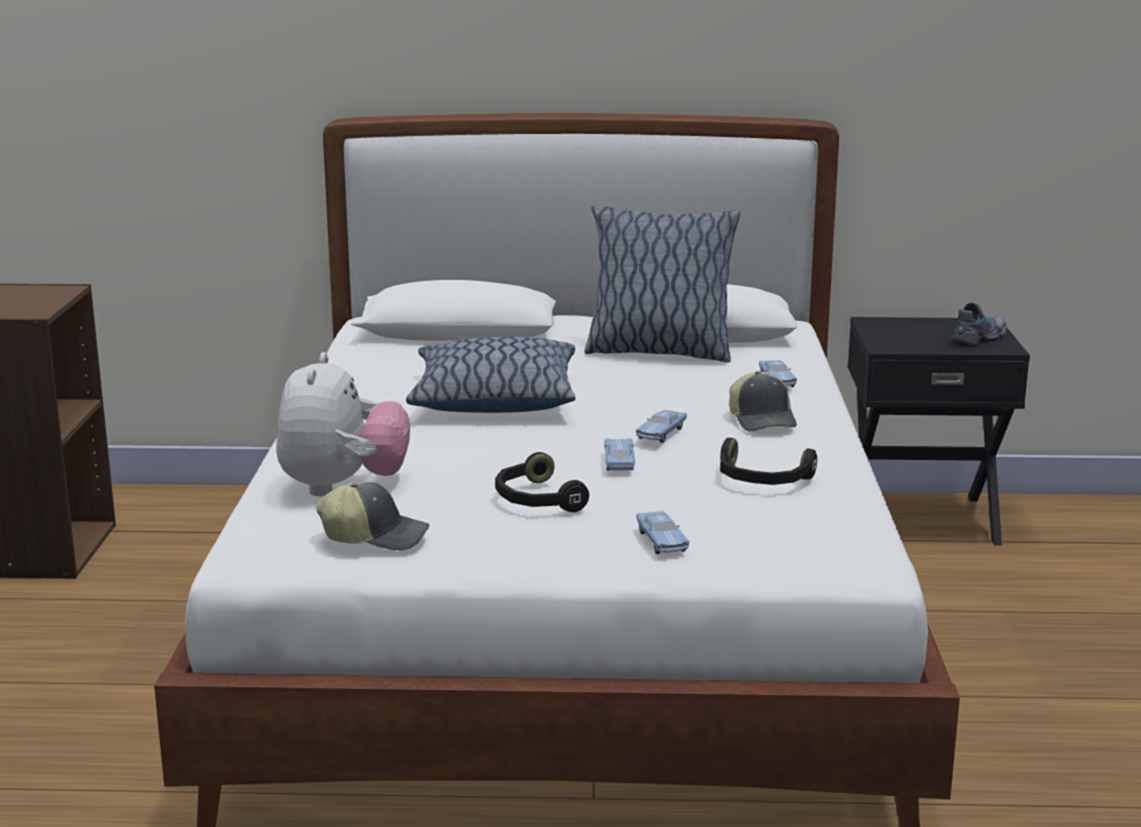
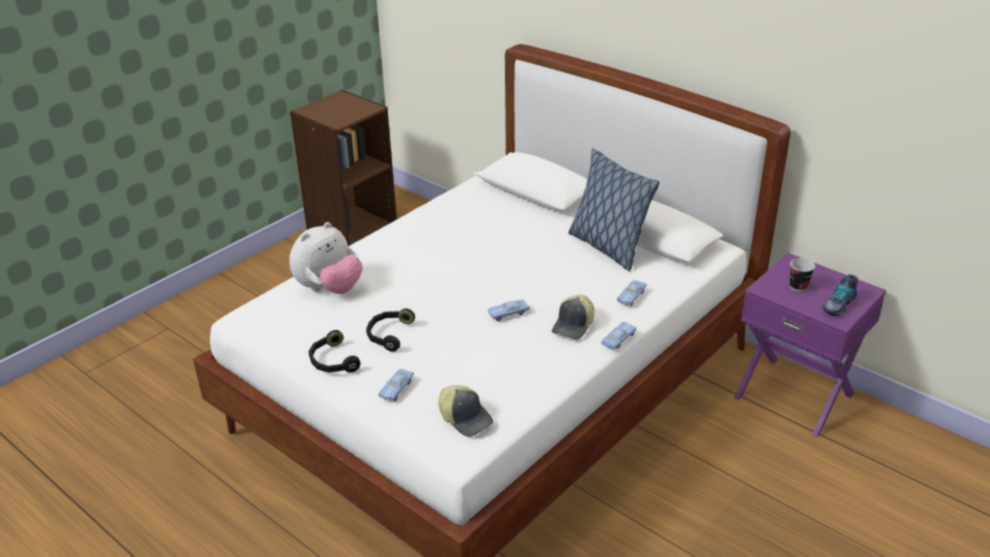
camera: 40 degrees right, 15 degrees up
(376, 536) = (294, 328): cap -> cap (466, 418)
(493, 399) = (473, 253): pillow -> none
(619, 462) = (461, 325): blue toy car -> blue toy car (618, 339)
(762, 480) = (502, 370): black headphones -> black headphones (332, 361)
(916, 337) = (798, 286): none -> cup
(921, 518) = (795, 395): black nightstand -> purple nightstand
(980, 338) = (838, 304): shoe -> shoe turned 135 degrees clockwise

